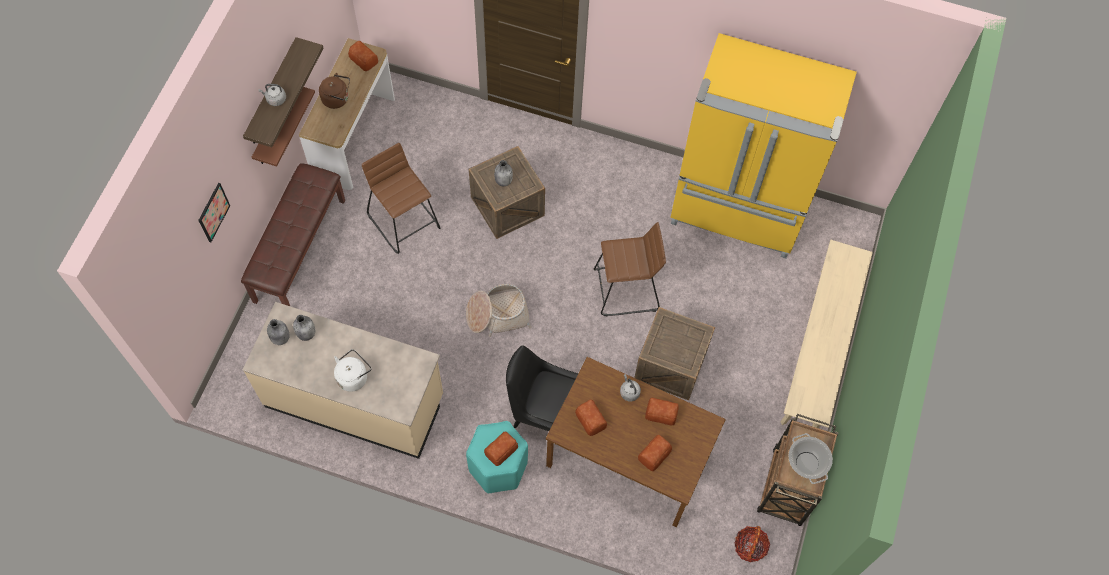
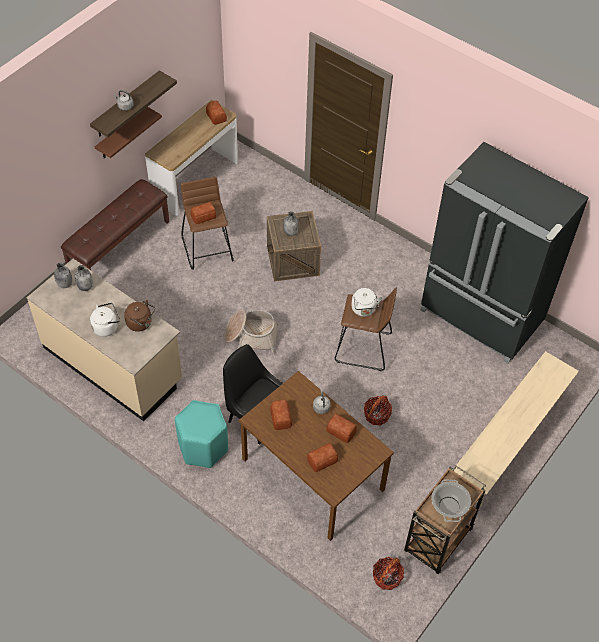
camera: 20 degrees right, 10 degrees down
(213, 212) = (47, 171): picture -> none
(337, 99) = (184, 137): brown kettle -> brown kettle (141, 323)
(502, 450) = (203, 424): bread -> bread (204, 216)
(626, 256) = (364, 310): none -> white kettle
(670, 365) = (377, 415): crate -> basket
(738, 211) = (480, 317): yellow fridge -> black fridge

